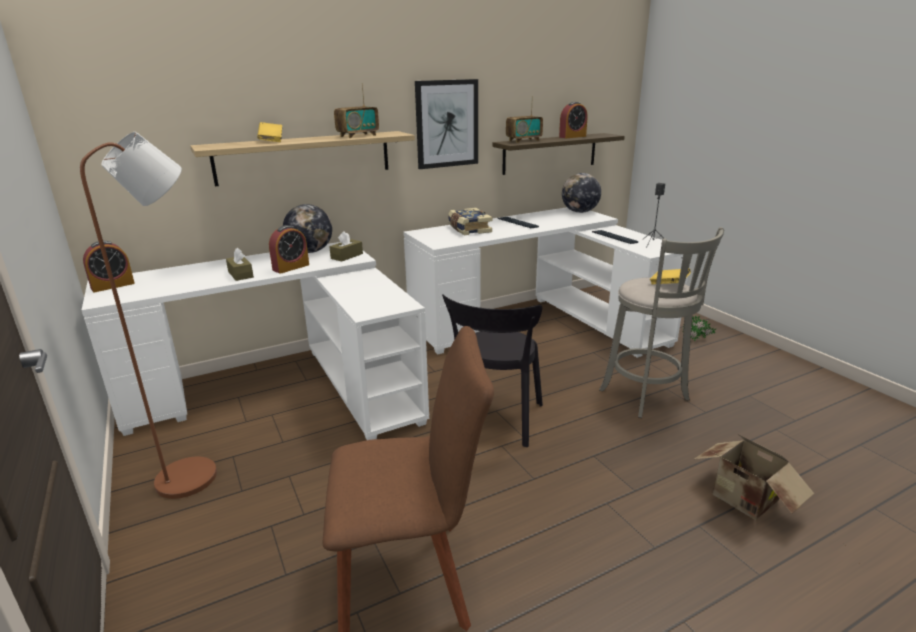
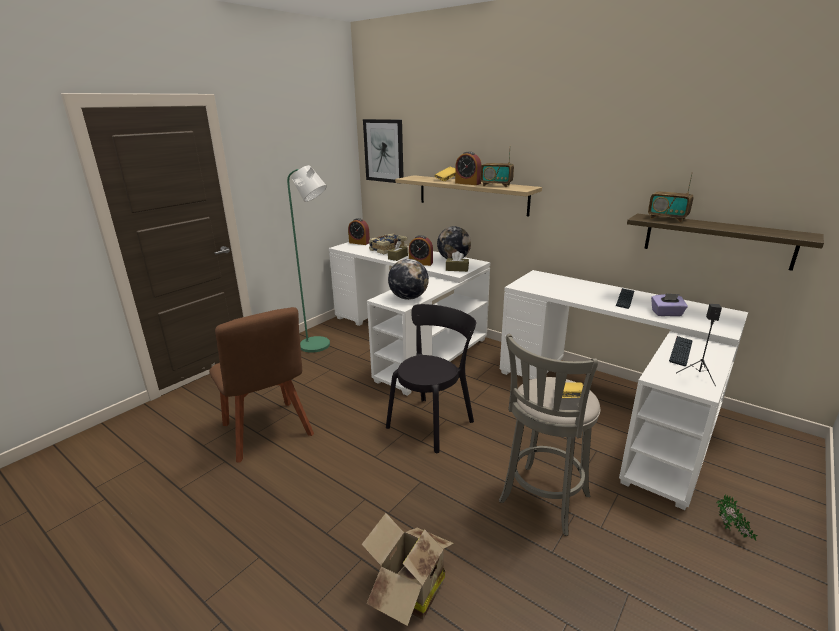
camera: 65 degrees right, 0 degrees up
(198, 473) = (320, 346): brown floor lamp -> green floor lamp
(447, 124) = (588, 187): picture -> picture (384, 151)
(468, 229) = (572, 286): book -> book (387, 249)
(494, 420) = (432, 422): black chair -> black chair turned 135 degrees clockwise
(559, 221) = (666, 313): none -> purple tissue box
(572, 137) = (744, 227): alarm clock -> alarm clock (467, 183)
(579, 212) = (724, 317): globe -> globe (408, 298)

